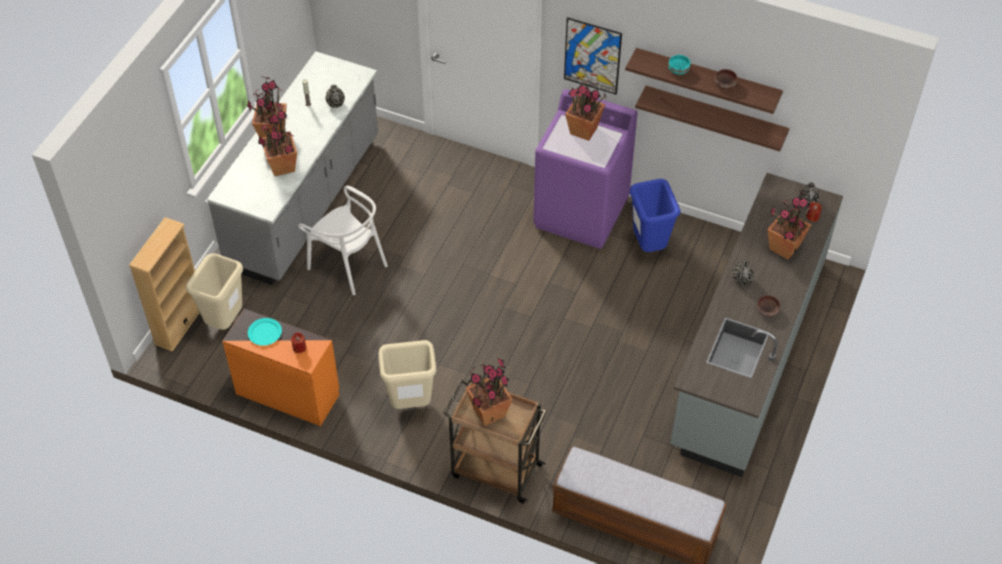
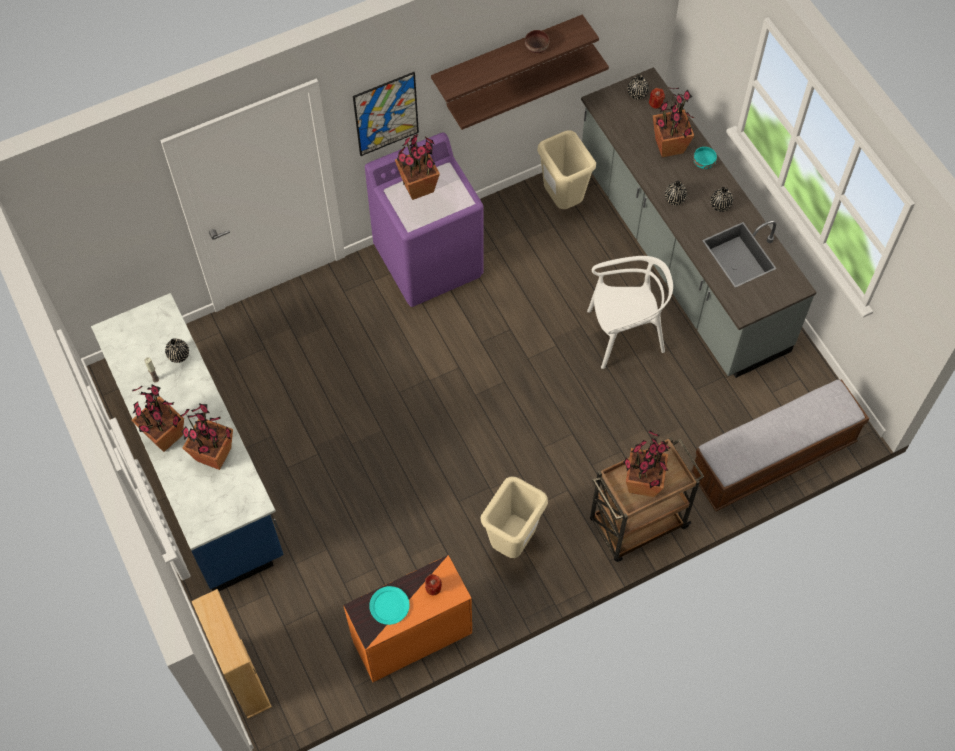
camera: 50 degrees left, 10 degrees up
(225, 321) = (279, 635): beige trash can -> beige trash can (562, 200)
(306, 203) = (202, 469): grey counter -> blue counter
(348, 265) = (311, 484): white chair -> white chair (625, 334)
(648, 246) = (511, 240): blue trash can -> none
(678, 70) = (488, 65): turquoise bowl -> turquoise bowl (704, 162)
(767, 310) = (720, 206): brown bowl -> black vase

